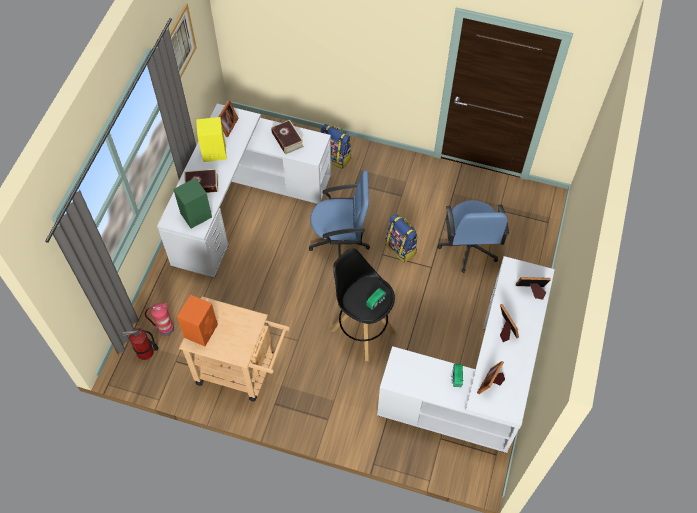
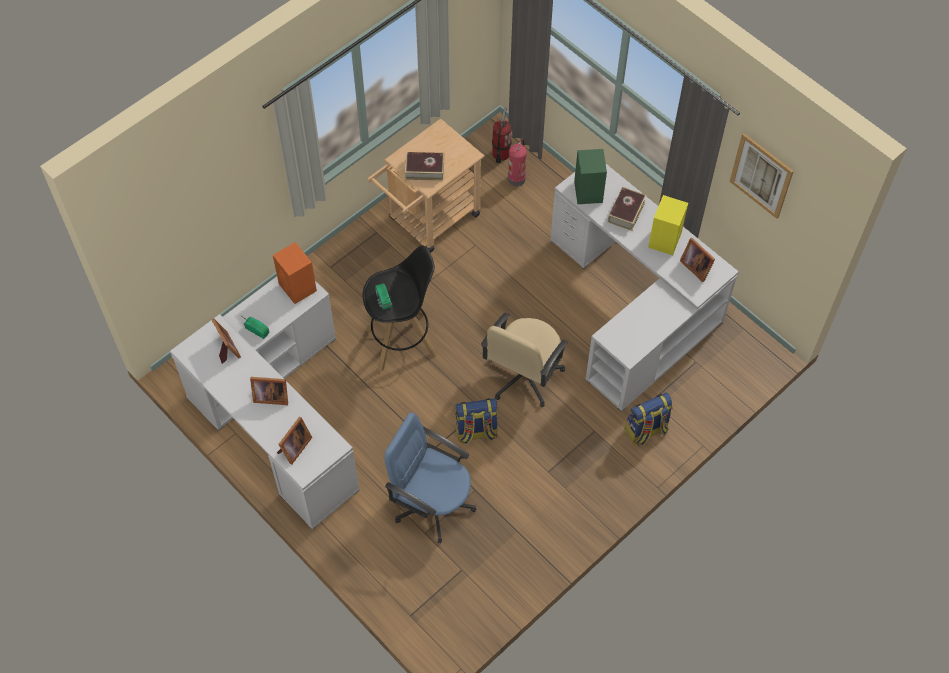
camera: 120 degrees right, 0 degrees up
(201, 330) = (446, 140): orange speaker -> orange speaker (298, 288)
(287, 140) = (647, 322): book -> book (424, 169)
(340, 241) = (523, 376): blue office chair -> beige office chair

